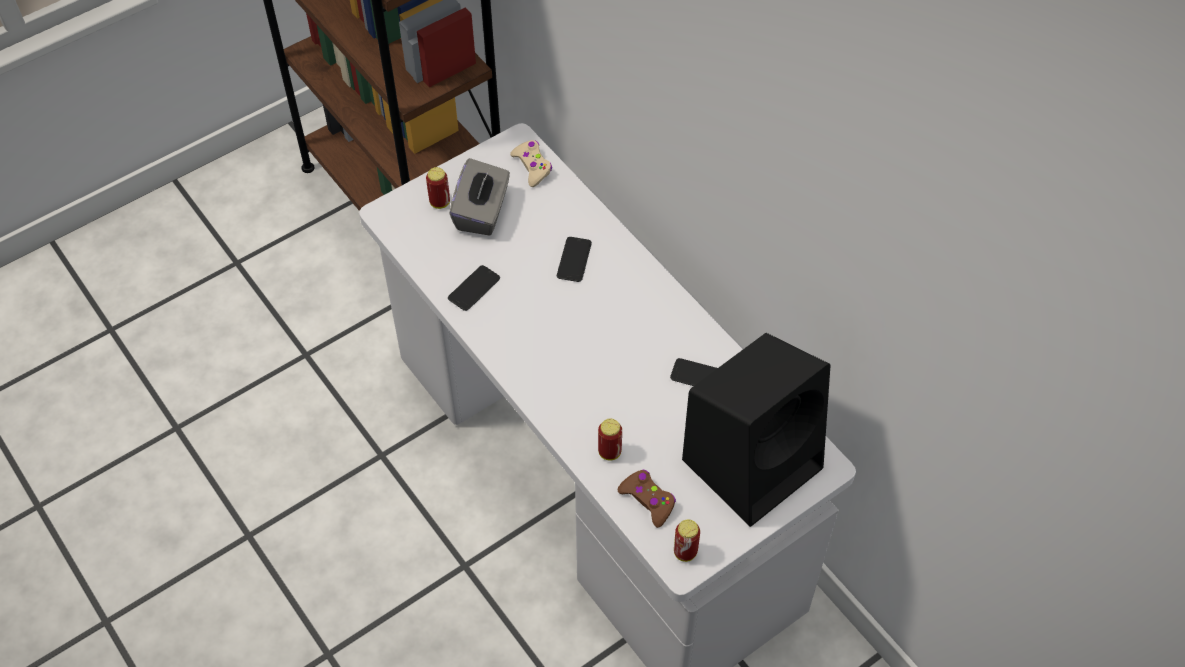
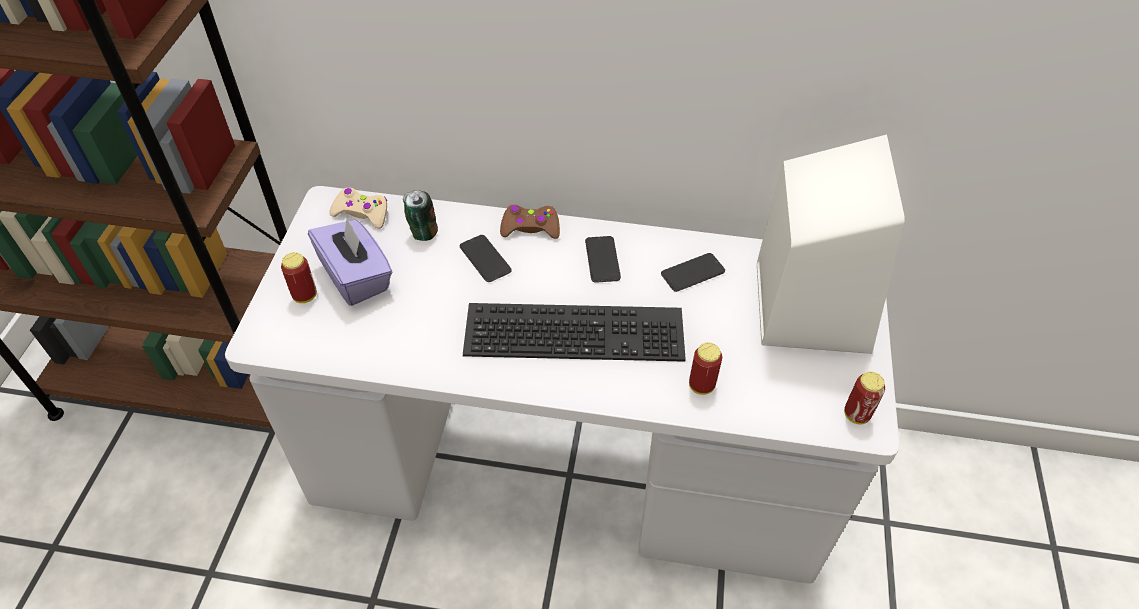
camera: 45 degrees left, 5 degrees down
(474, 288) = (422, 343): phone -> phone (602, 260)
(482, 212) = (356, 277): grey tissue box -> purple tissue box
(555, 211) = (422, 233): none -> can
(576, 353) = (576, 329): none -> keyboard
(648, 500) = (778, 398): brown game controller -> brown game controller (530, 228)
(754, 461) = (809, 303): black speaker -> white speaker

